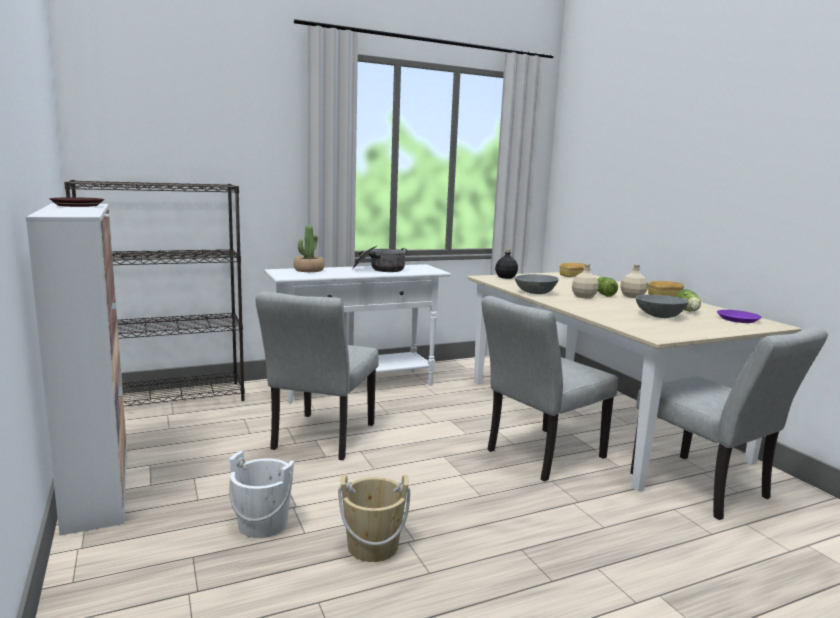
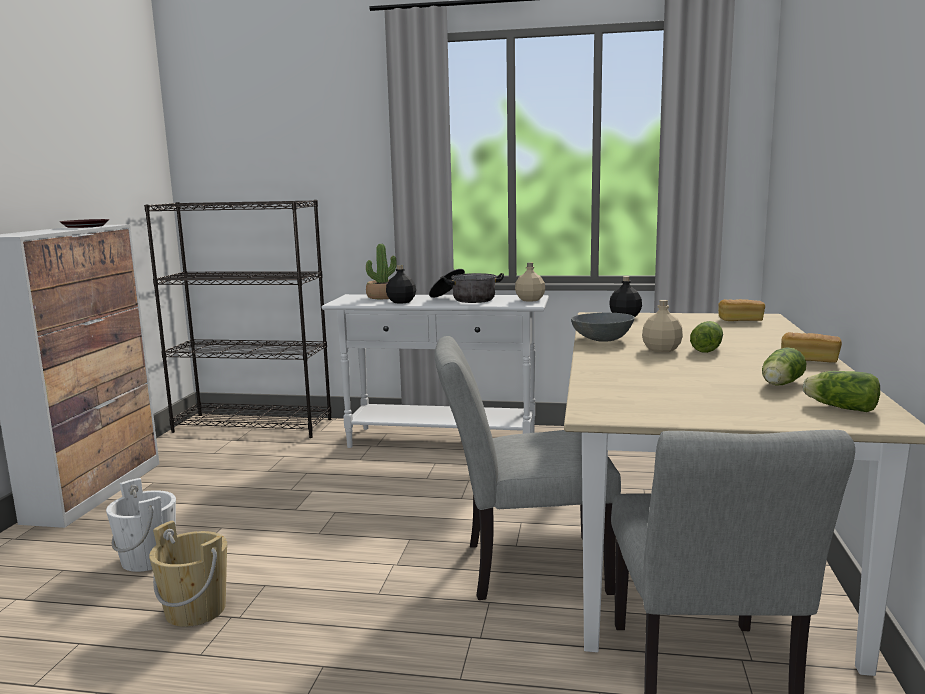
camera: 35 degrees right, 0 degrees up
(320, 440) = (316, 491): grey chair -> none
(337, 273) = (402, 302): none -> black bottle
(633, 296) = (749, 355): beige bottle -> beige bottle (529, 300)
(660, 316) = (700, 387): grey bowl -> none
(738, 319) = (838, 407): purple plate -> lettuce

